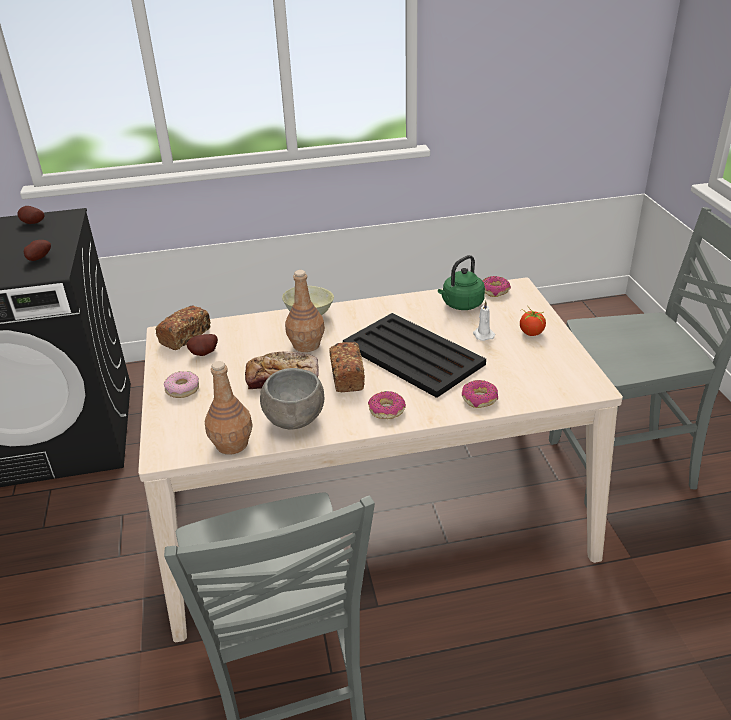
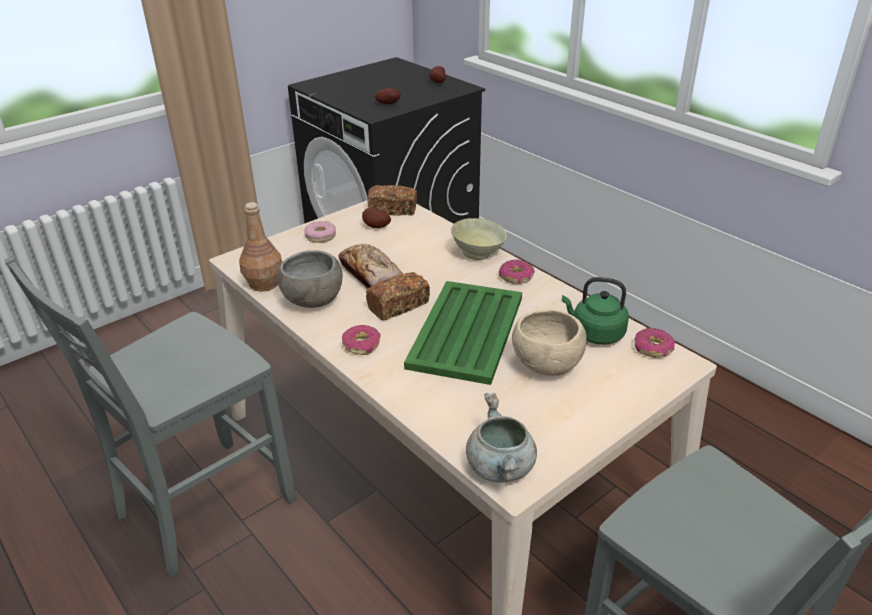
camera: 60 degrees right, 0 degrees up
(306, 344) = (431, 268): brown bottle -> none
(413, 355) = (465, 332): black tray -> green tray
(479, 399) = (423, 398): donut -> donut (516, 277)
(483, 335) = (548, 366): white candle -> beige bowl
(531, 333) = (588, 401): tomato -> none
(576, 387) = (501, 468): none -> grey cooking pot

